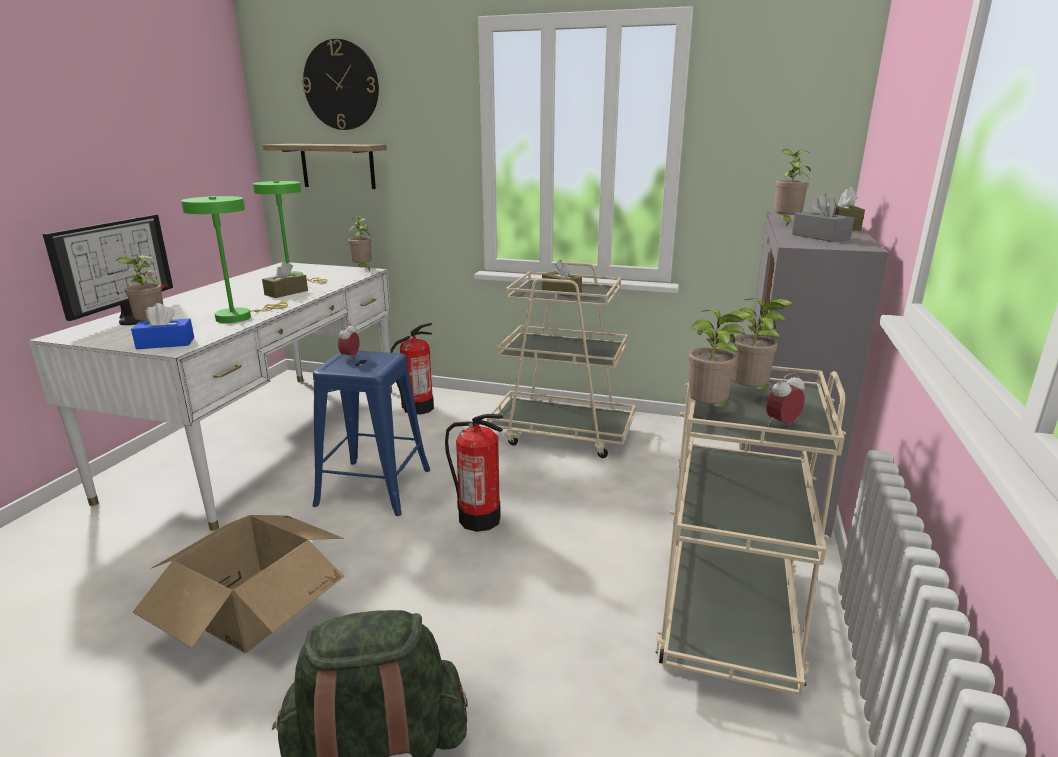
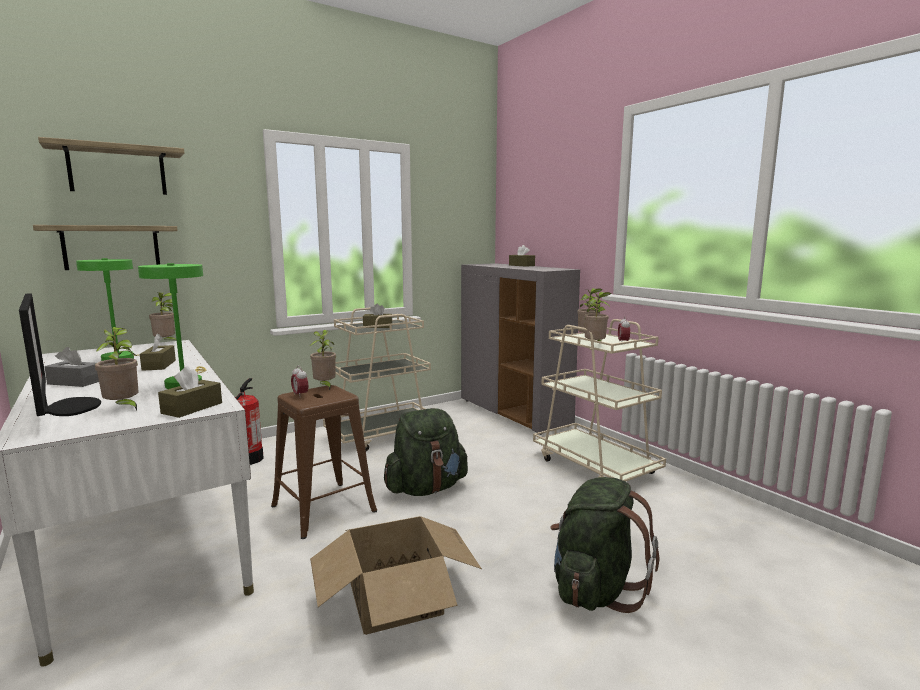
camera: 50 degrees left, 10 degrees down
(165, 343) = (192, 408): blue tissue box -> brown tissue box
(341, 85) = (117, 170): wall clock -> shelf
(374, 487) = (323, 508): blue stool -> brown stool
(479, 519) = (426, 488): fire extinguisher -> green backpack
(785, 224) = (498, 266): potted plant -> potted plant (325, 387)
(820, 237) = (537, 268): grey tissue box -> grey tissue box (75, 382)

